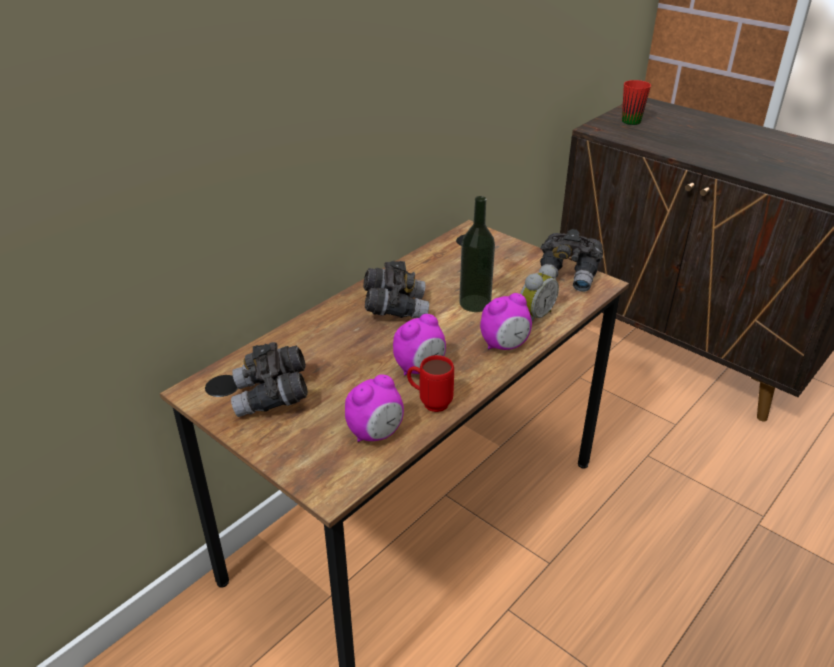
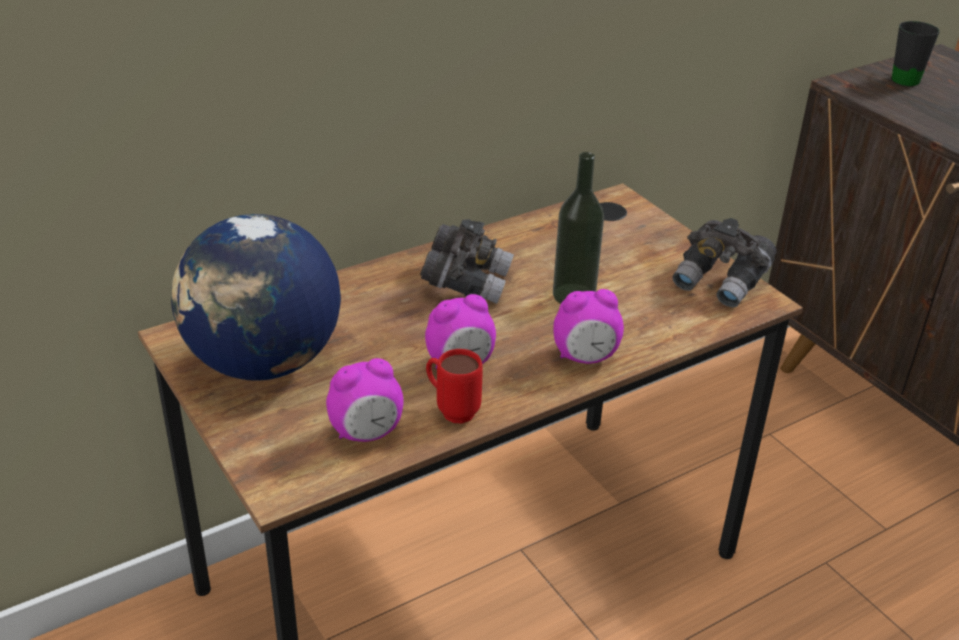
camera: 15 degrees right, 0 degrees up
(272, 397) = (263, 363): grey binoculars -> globe
(534, 316) = (645, 327): alarm clock -> none
(629, 119) = (904, 77): red mug -> black mug

